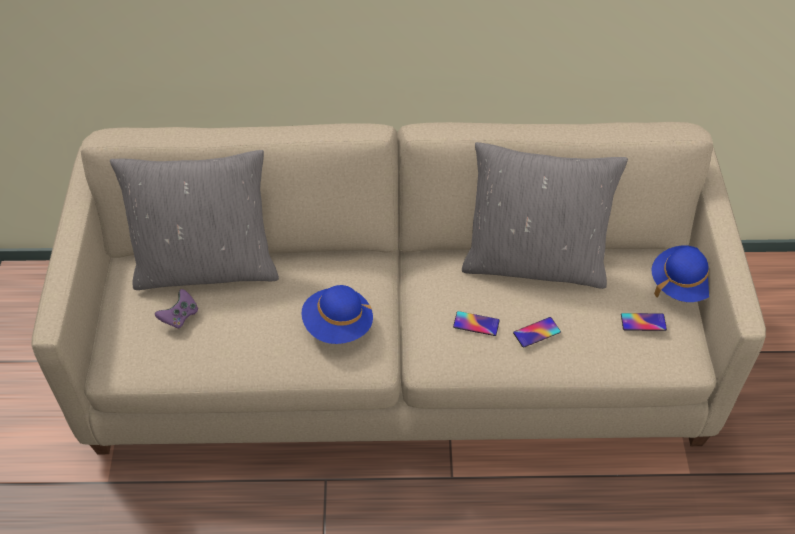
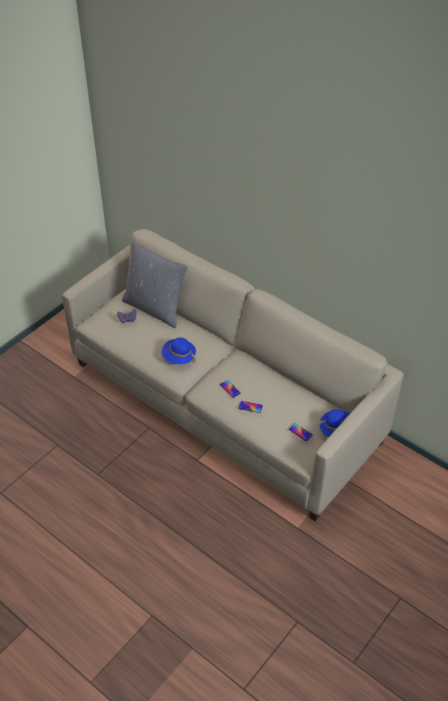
camera: 40 degrees right, 5 degrees down
(534, 261) = (282, 382): grey pillow -> none

